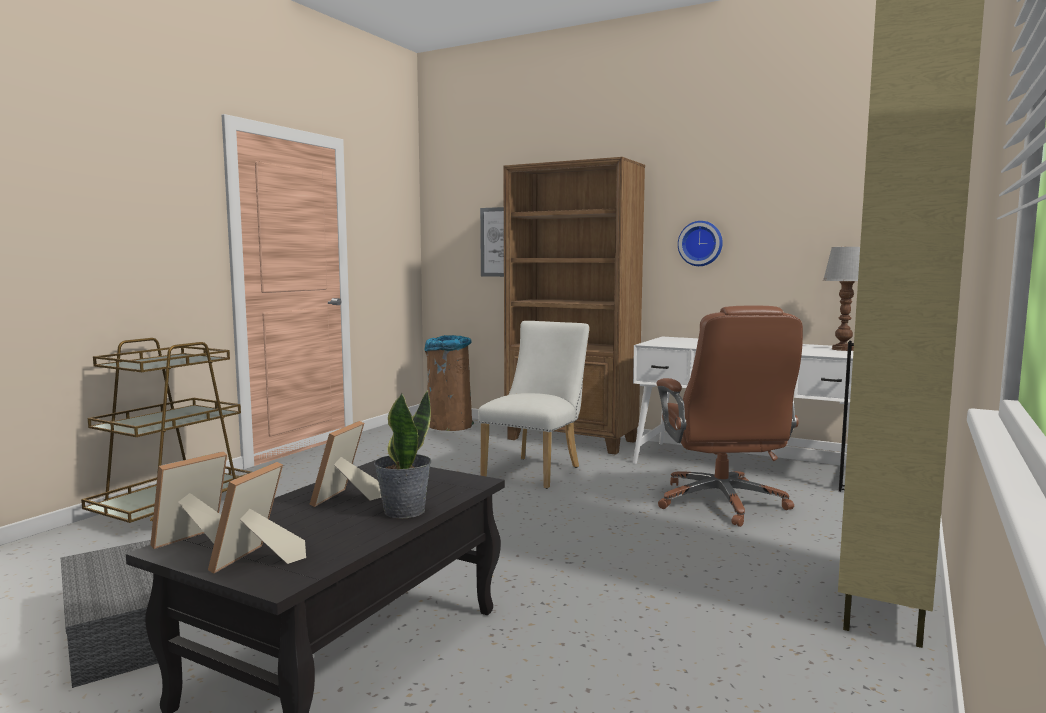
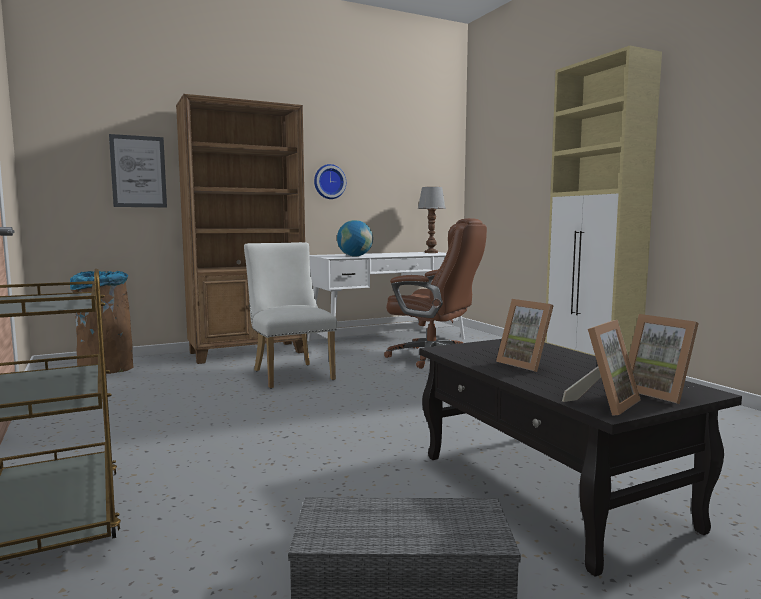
camera: 55 degrees left, 0 degrees up
(197, 543) = (604, 403): picture frame -> picture frame turned 120 degrees counterclockwise
(403, 511) = (570, 357): potted plant -> none
(689, 344) = (355, 256): none -> globe

